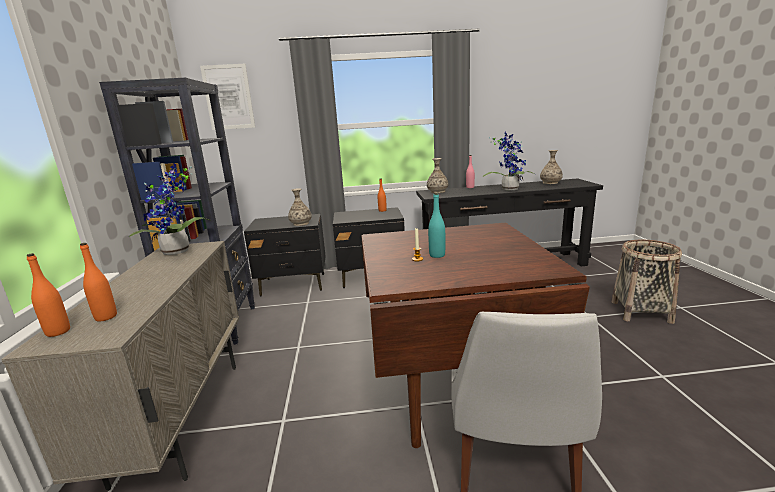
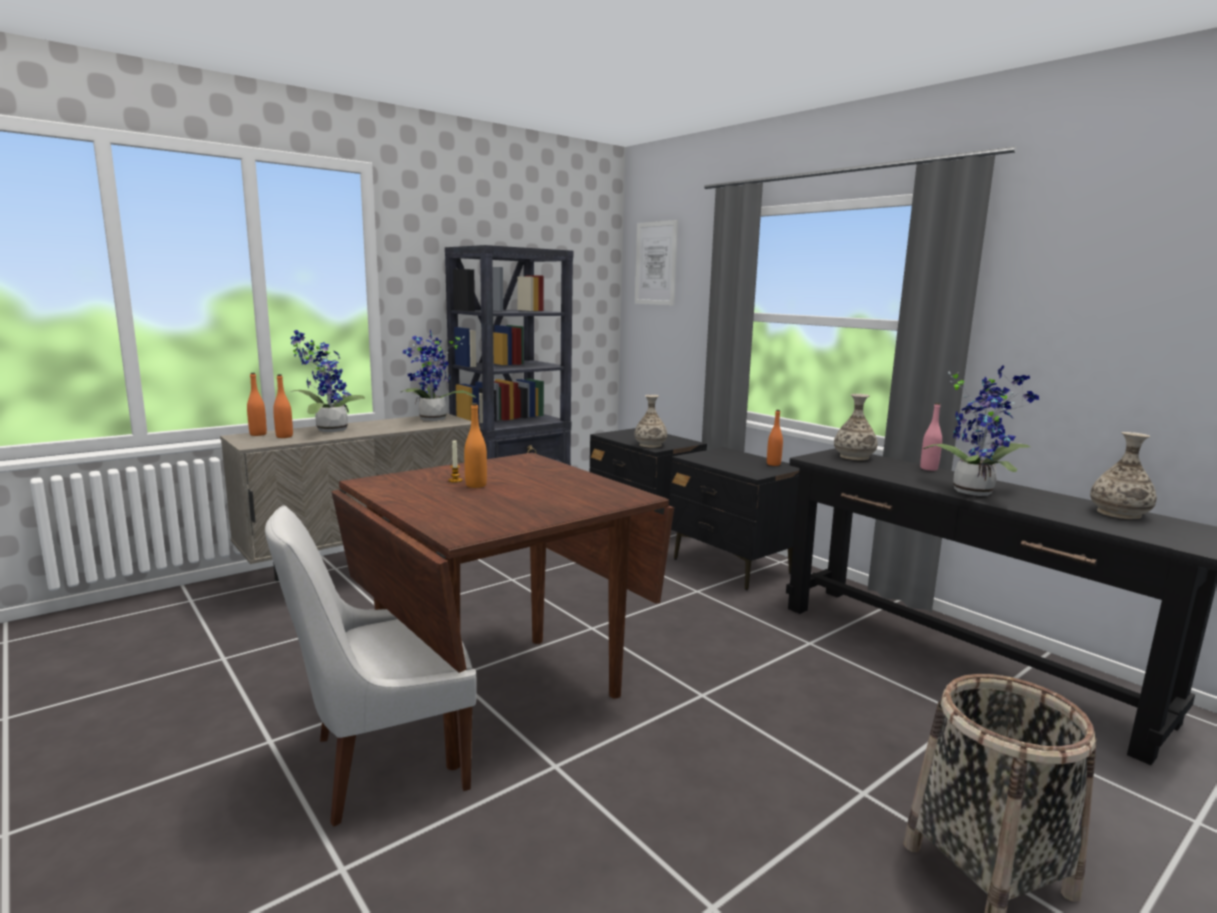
camera: 55 degrees right, 5 degrees down
(123, 294) = (328, 430): none -> potted plant
(437, 255) = (476, 485): turquoise bottle -> orange bottle

